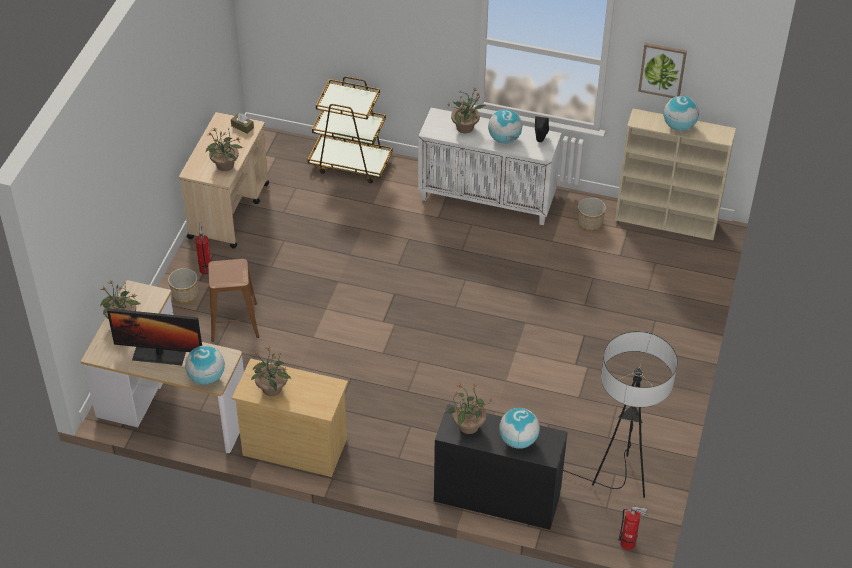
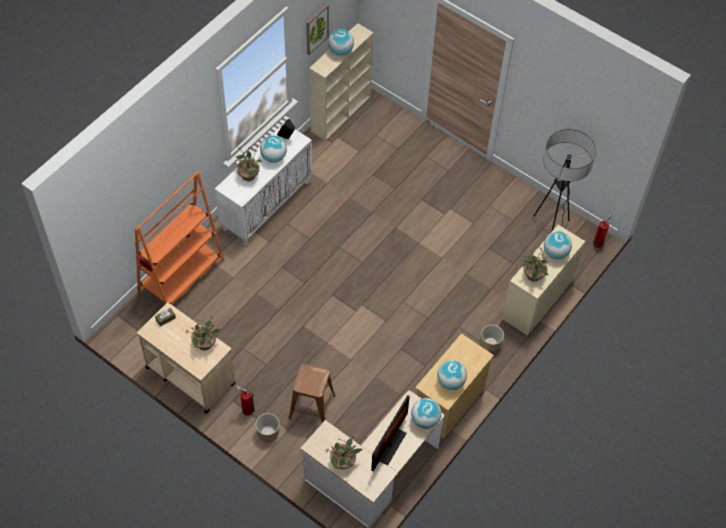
camera: 70 degrees left, 10 degrees up
(272, 389) = (450, 382): potted plant -> globe
(351, 163) = (182, 277): brown cart -> orange bookcase
(496, 497) = (537, 299): black desk -> beige desk
(589, 223) = (321, 155): planter -> planter (490, 344)

